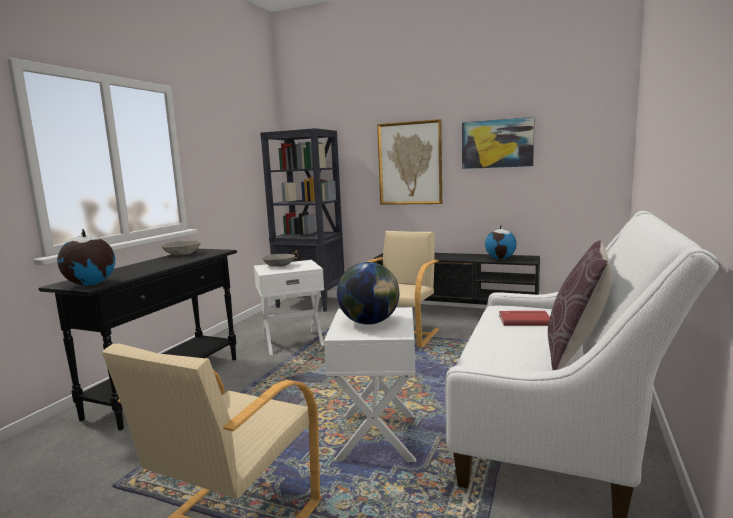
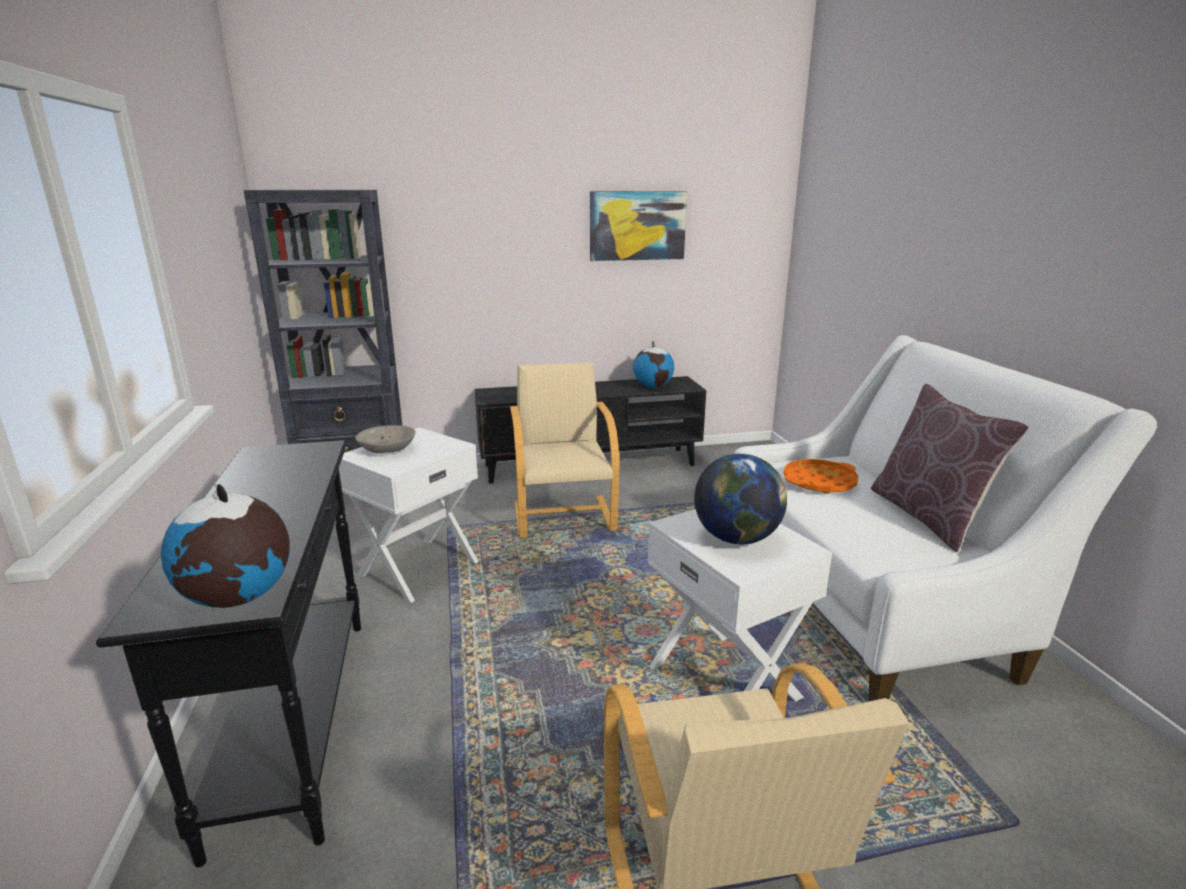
camera: 35 degrees left, 10 degrees up
(181, 254) = (251, 468): grey bowl -> none
(410, 163) = (510, 251): picture -> none
(524, 320) = (819, 482): red book -> orange tray

